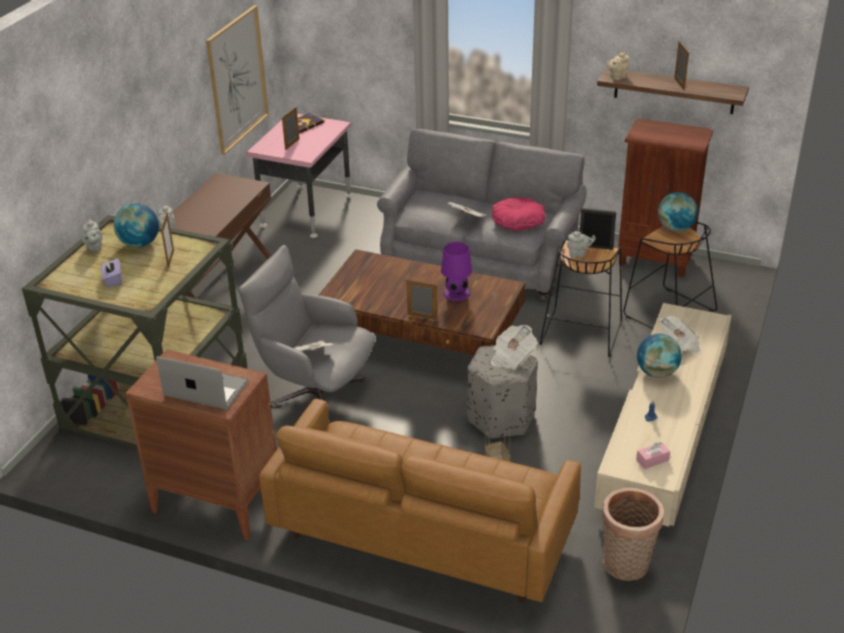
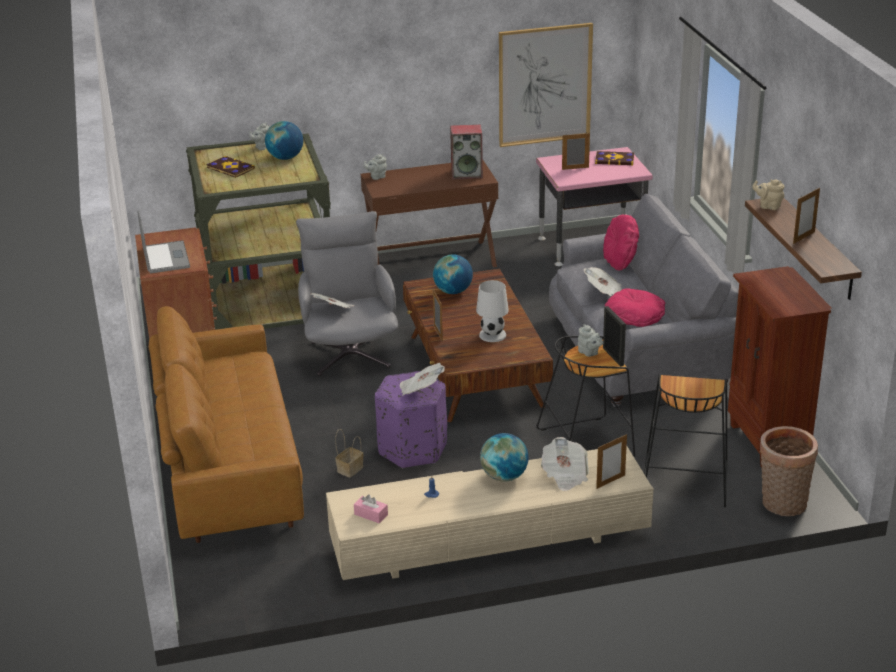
camera: 55 degrees right, 5 degrees down
(113, 280) = (230, 168): purple tissue box -> book
(171, 259) = (278, 175): picture frame -> picture frame (610, 481)
(231, 189) = (467, 173): none -> speaker
(434, 195) = (620, 264): none -> pink pillow
(456, 293) = (492, 335): purple table lamp -> white table lamp
(501, 418) = (412, 449): grey ottoman -> purple ottoman
(626, 566) = (283, 580): basket -> basket (781, 505)
(675, 228) = (708, 386): globe -> globe (453, 291)

